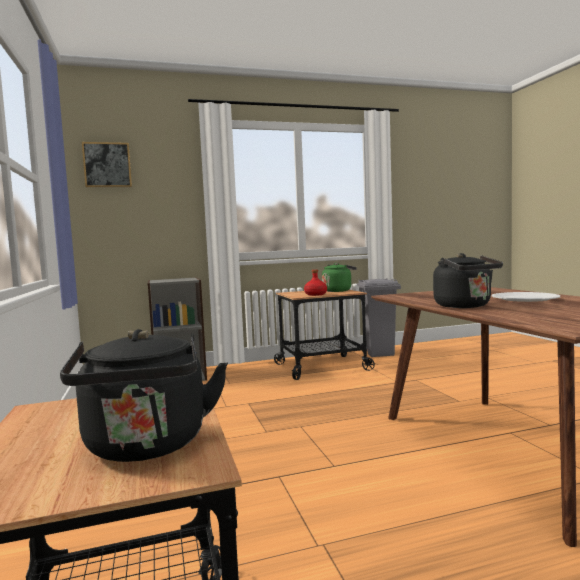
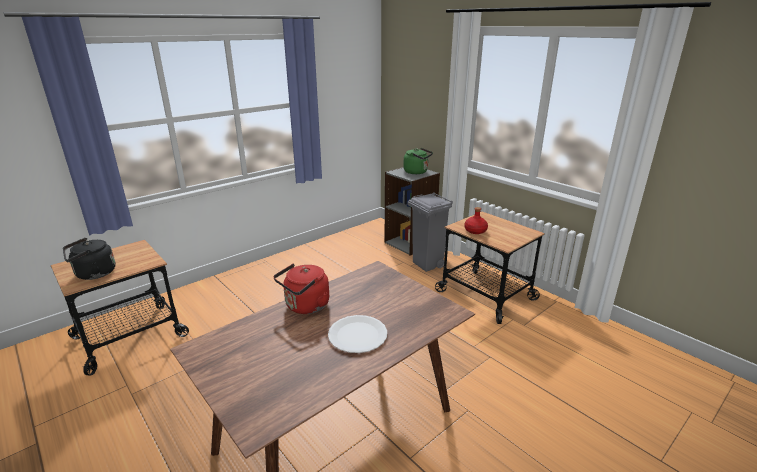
camera: 65 degrees right, 20 degrees up
(107, 165) = (400, 68): picture -> none
(338, 291) = (513, 236): green kettle -> green kettle (417, 172)
(380, 354) = (566, 319): grey trash can -> grey trash can (427, 264)
(465, 306) = (305, 306): black kettle -> red kettle

